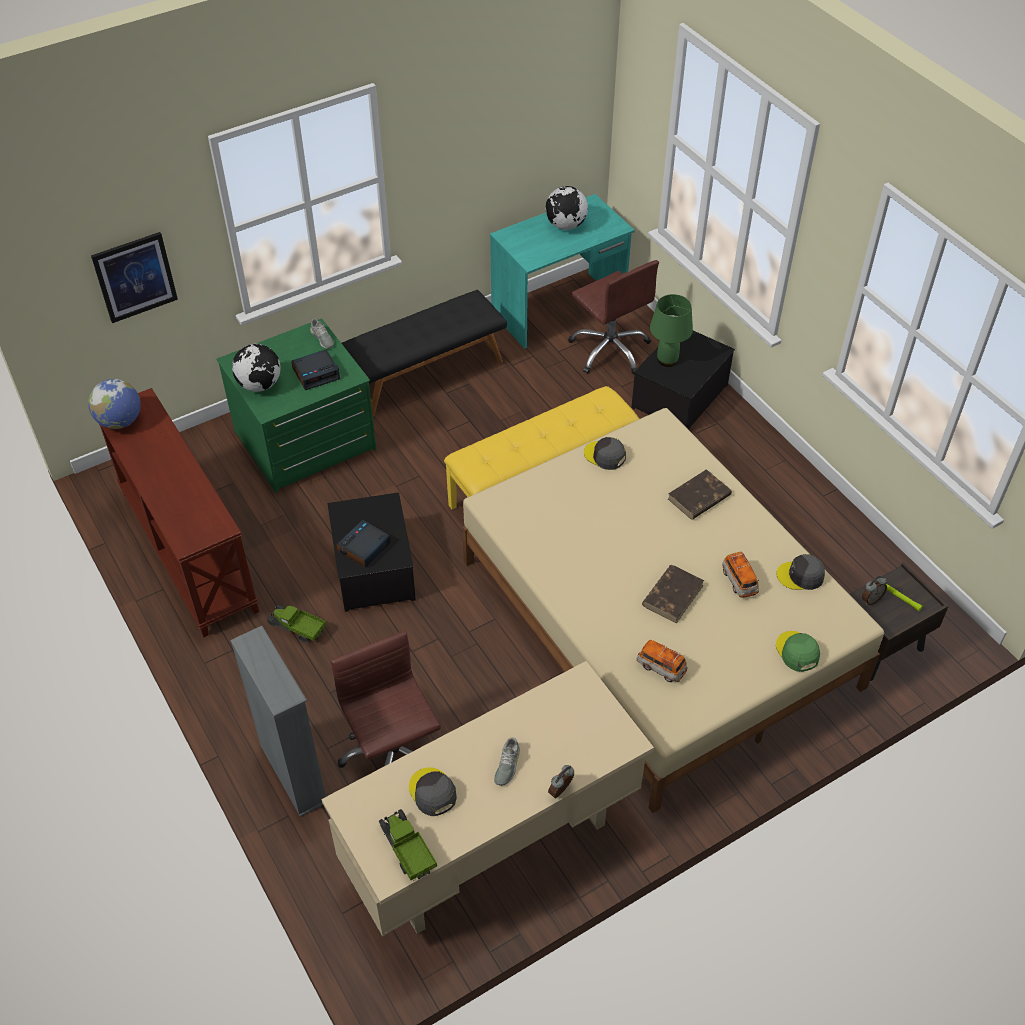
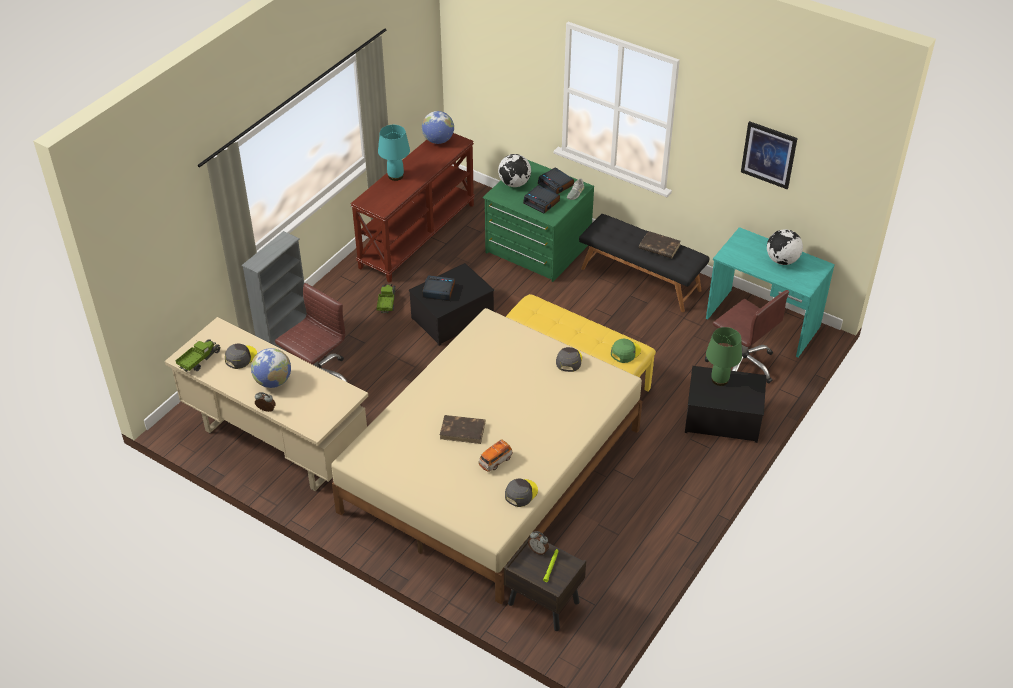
camera: 65 degrees right, 5 degrees down
(135, 277) = (505, 76): picture -> picture (769, 154)
(159, 490) = (396, 176): none -> turquoise table lamp
(293, 349) = (556, 184): none -> alarm clock
(507, 765) = (273, 381): grey shoe -> globe
(610, 350) = (741, 364): brown office chair -> brown office chair turned 75 degrees counterclockwise
(660, 667) = (398, 441): toy car -> none
(698, 497) = (561, 419): brown book -> brown book (659, 247)
(797, 652) = (449, 508): green cap -> green cap (625, 352)
(800, 576) = (521, 493): grey cap -> grey cap turned 60 degrees clockwise

